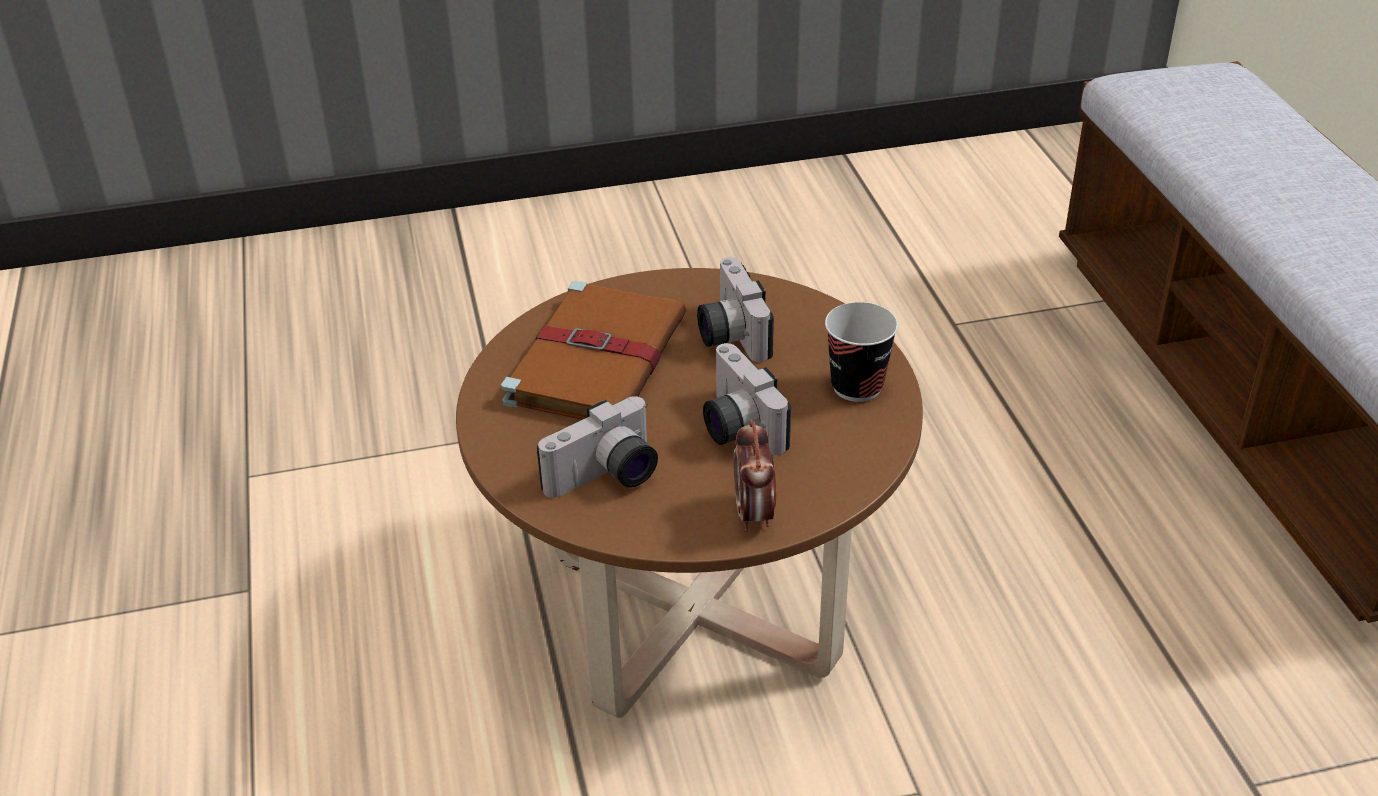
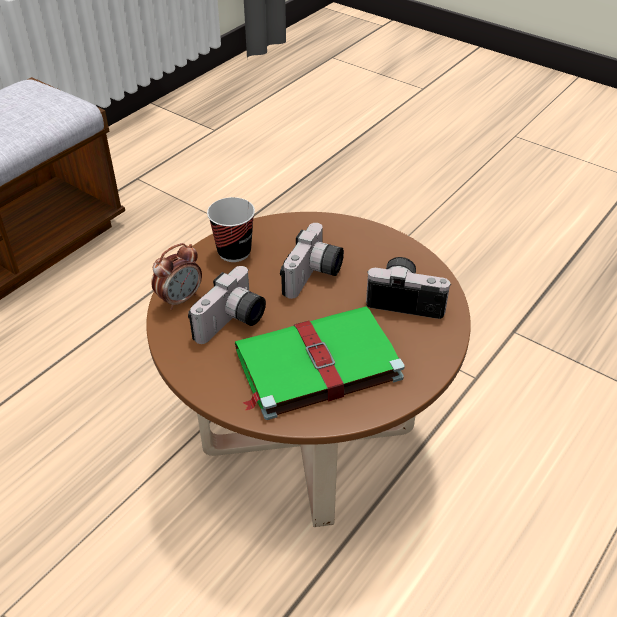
camera: 130 degrees left, 5 degrees up
(598, 358) = (315, 365): brown book -> green book
(754, 514) = (369, 239): alarm clock -> alarm clock (180, 299)

